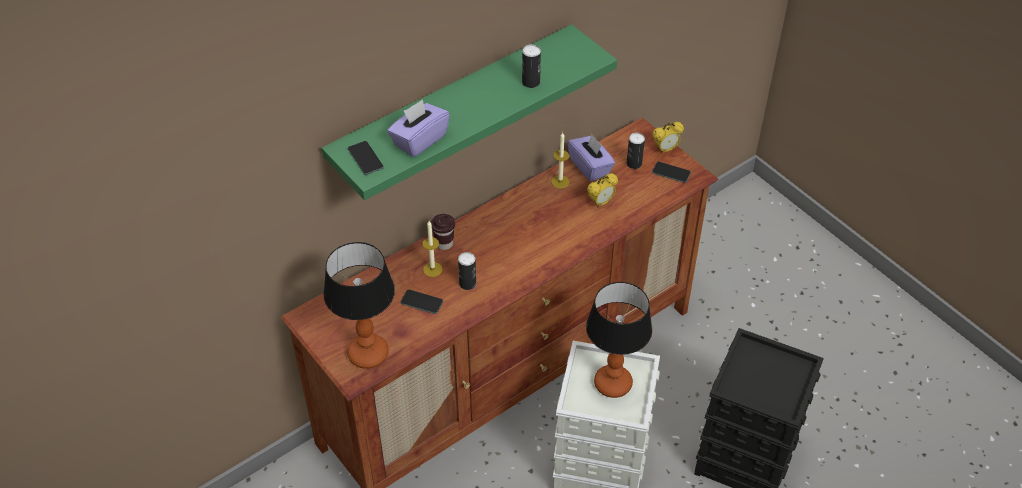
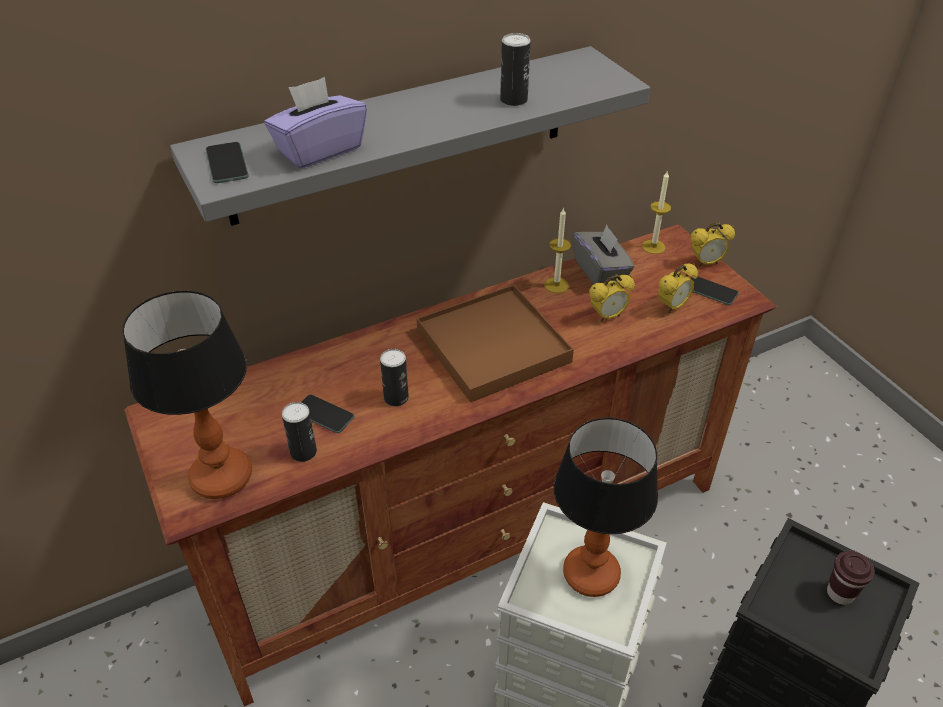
camera: 10 degrees right, 5 degrees down
(432, 269) = (353, 372): candle -> candle (653, 247)
(444, 244) = (379, 342): brown cup -> brown cup (840, 593)
(454, 107) = (401, 135): green shelf -> grey shelf
(524, 236) = (492, 346): none -> brown tray
(590, 167) = (600, 272): purple tissue box -> grey tissue box
(634, 163) = (660, 275): can -> can (303, 452)
(645, 189) = (672, 307): none -> alarm clock

